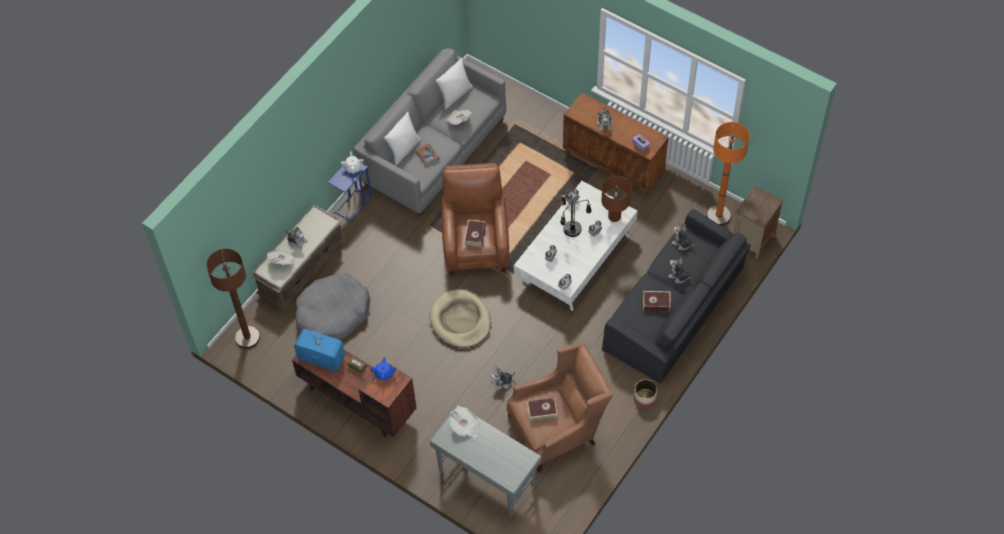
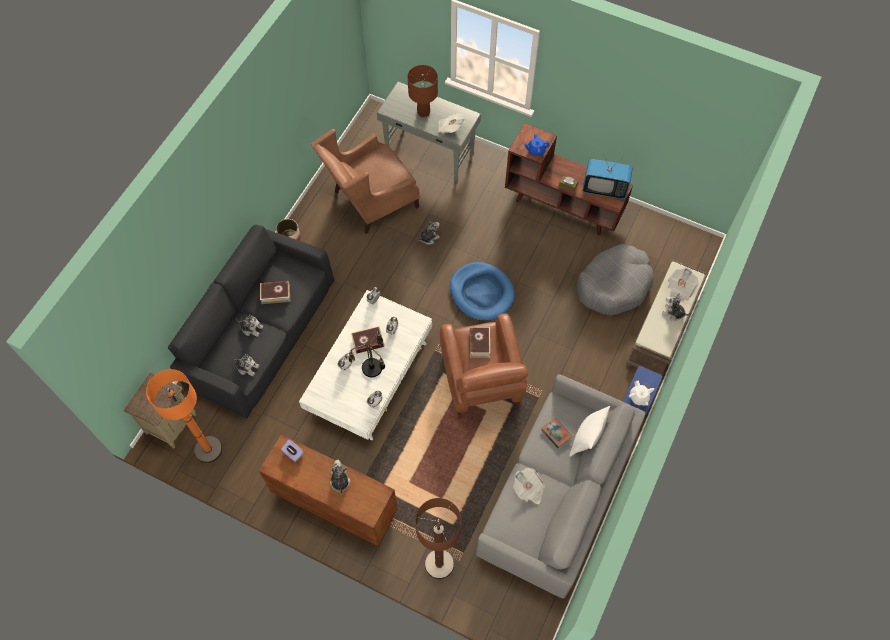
camera: 170 degrees right, 5 degrees up
(247, 338) = (690, 251): brown floor lamp -> brown floor lamp (439, 564)
(455, 95) = (542, 530): white pillow -> none
(460, 321) = (481, 293): beige dog bed -> blue dog bed
(542, 411) = (382, 171): book -> book (368, 342)
(614, 217) = (325, 389): brown table lamp -> brown table lamp (423, 112)

